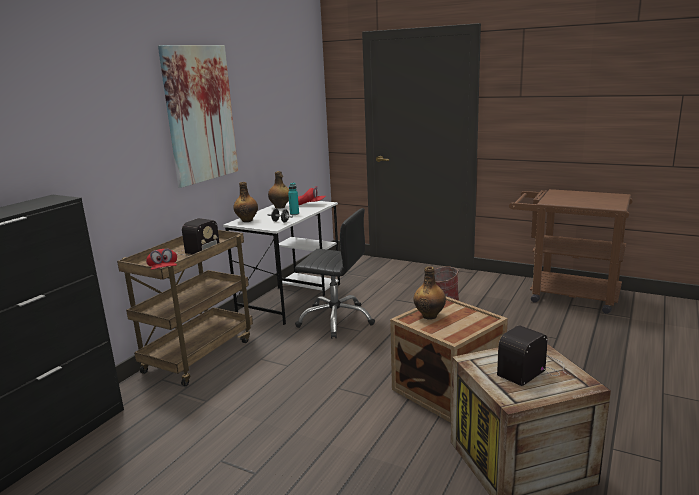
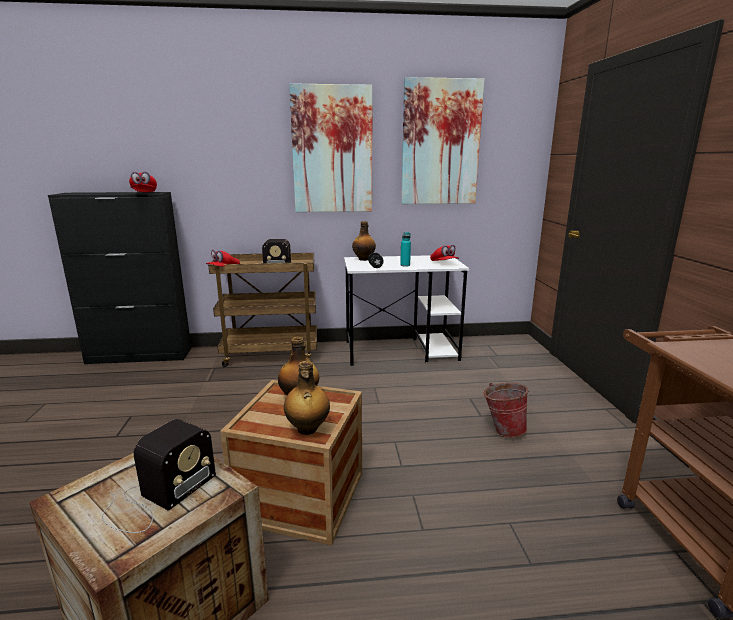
camera: 55 degrees right, 0 degrees up
(48, 202) = (144, 193): none -> red cap
(270, 97) = (440, 143): none -> picture
(280, 207) = (417, 258): bottle -> bottle (307, 429)
(336, 320) = (385, 384): black office chair -> none
(533, 368) = (157, 497): radio -> radio turned 105 degrees clockwise

